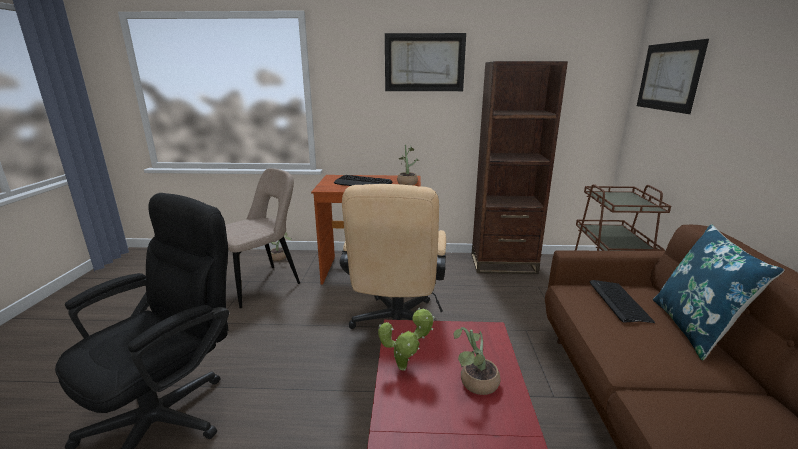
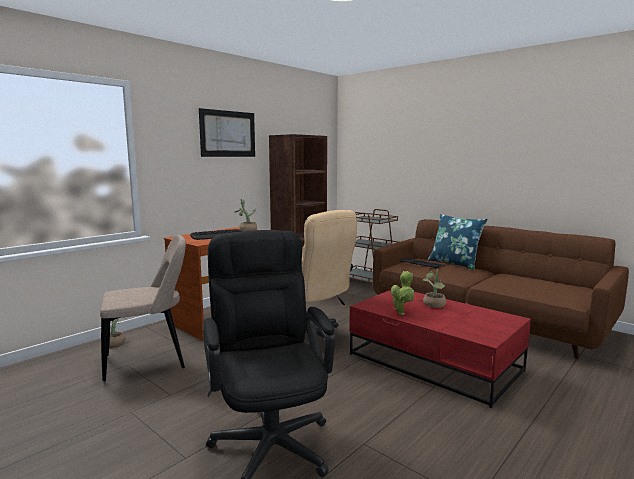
camera: 50 degrees left, 10 degrees down
(262, 285) = (149, 361): beige chair -> beige chair turned 75 degrees clockwise
(668, 77) = (369, 146): picture -> none

